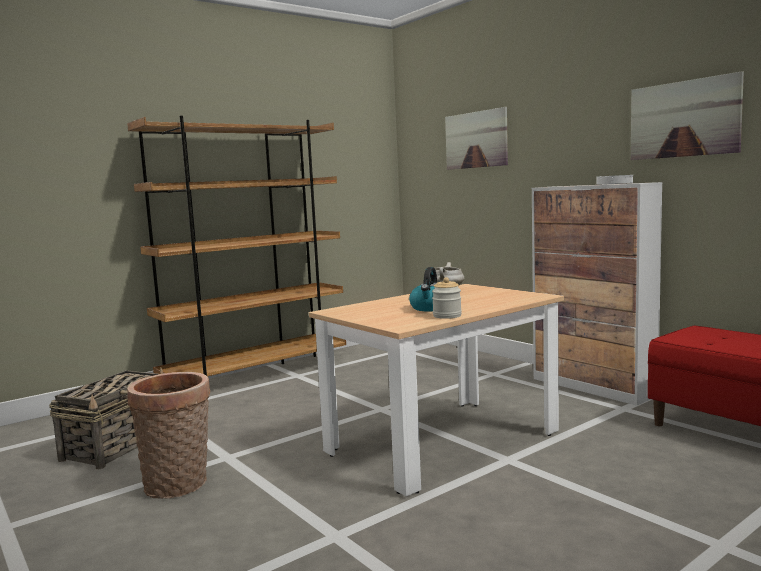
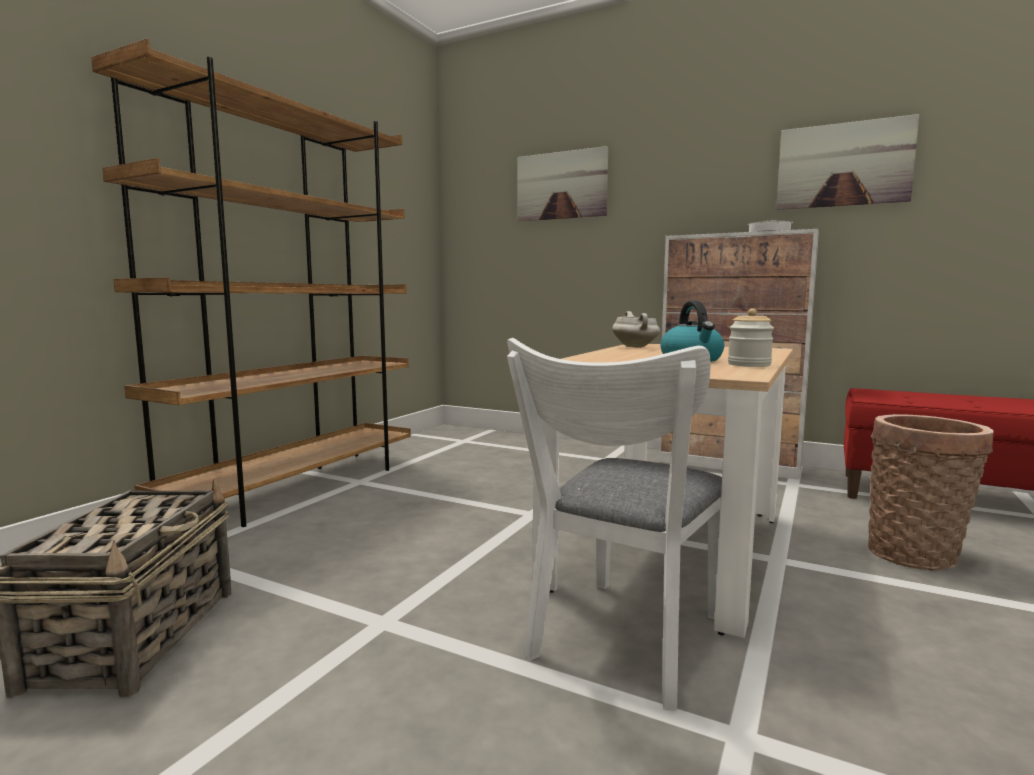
camera: 25 degrees left, 0 degrees up
(179, 486) = (345, 698): basket -> basket (917, 554)
(334, 487) = (622, 644): none -> white chair

